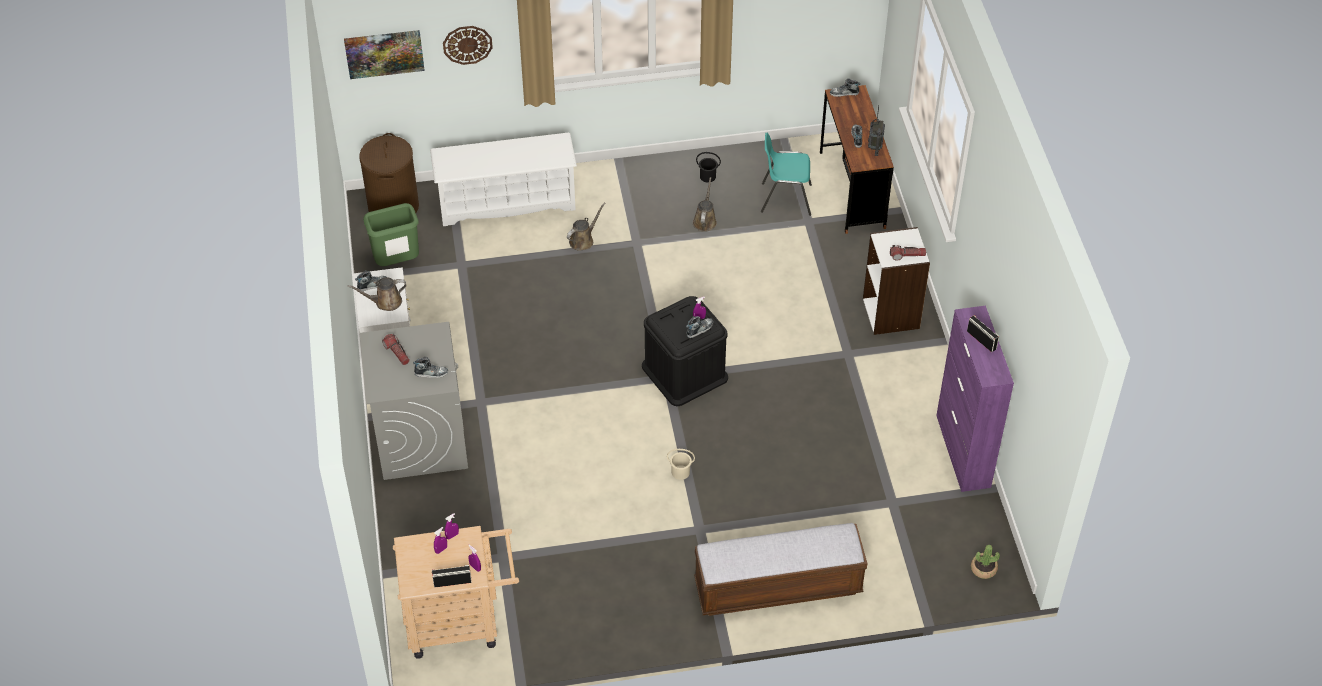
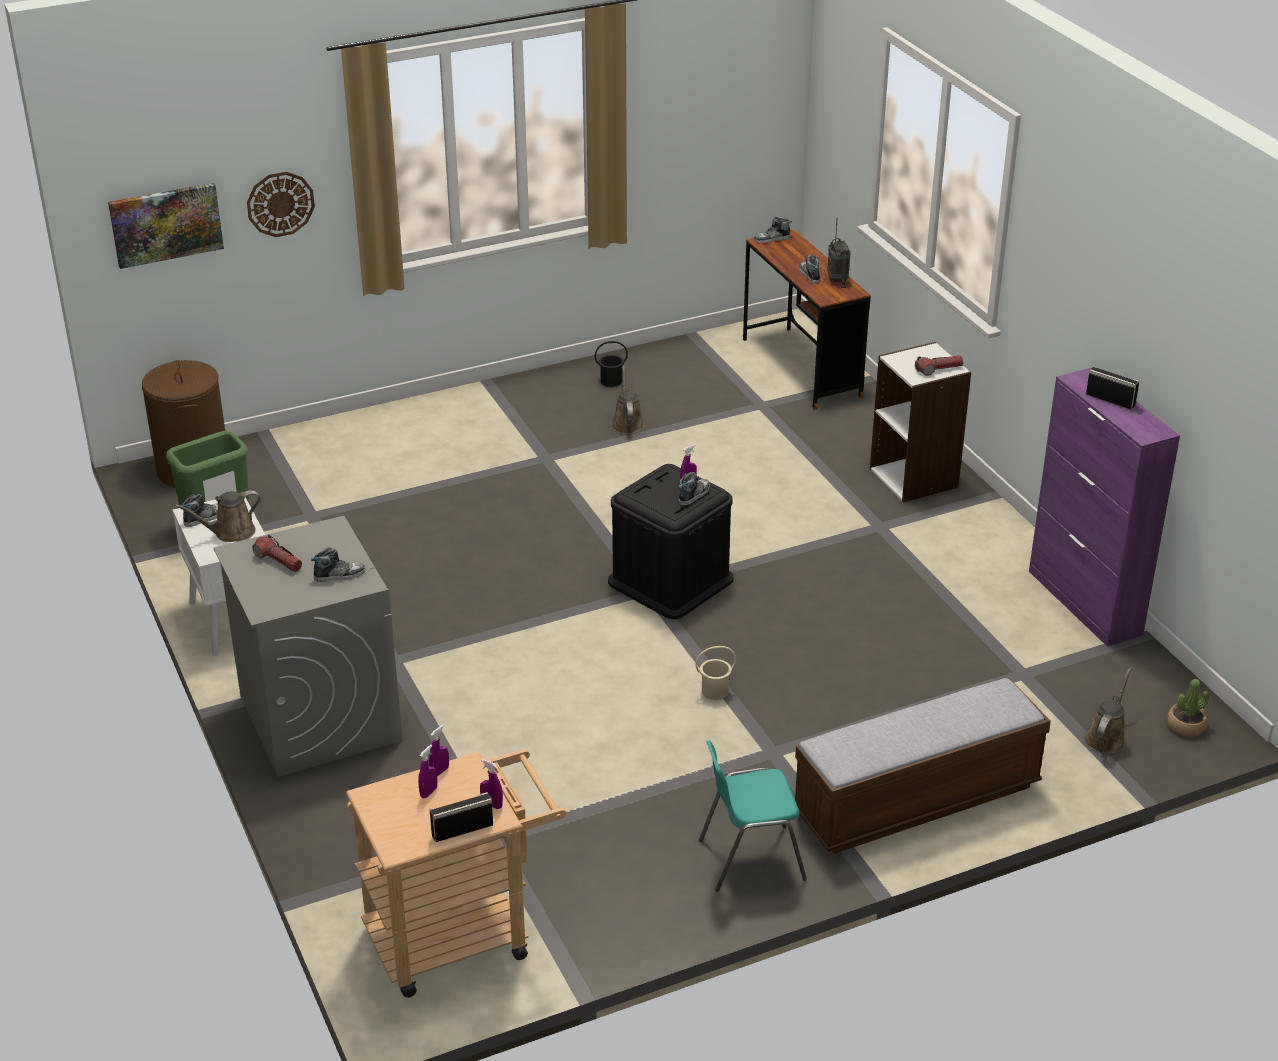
camera: 15 degrees left, 15 degrees down
(507, 202) = (352, 442): white shoe rack -> none
(583, 240) = (472, 466): brown watering can -> brown watering can (1106, 738)
(785, 198) = (721, 388): turquoise chair -> turquoise chair (750, 859)

